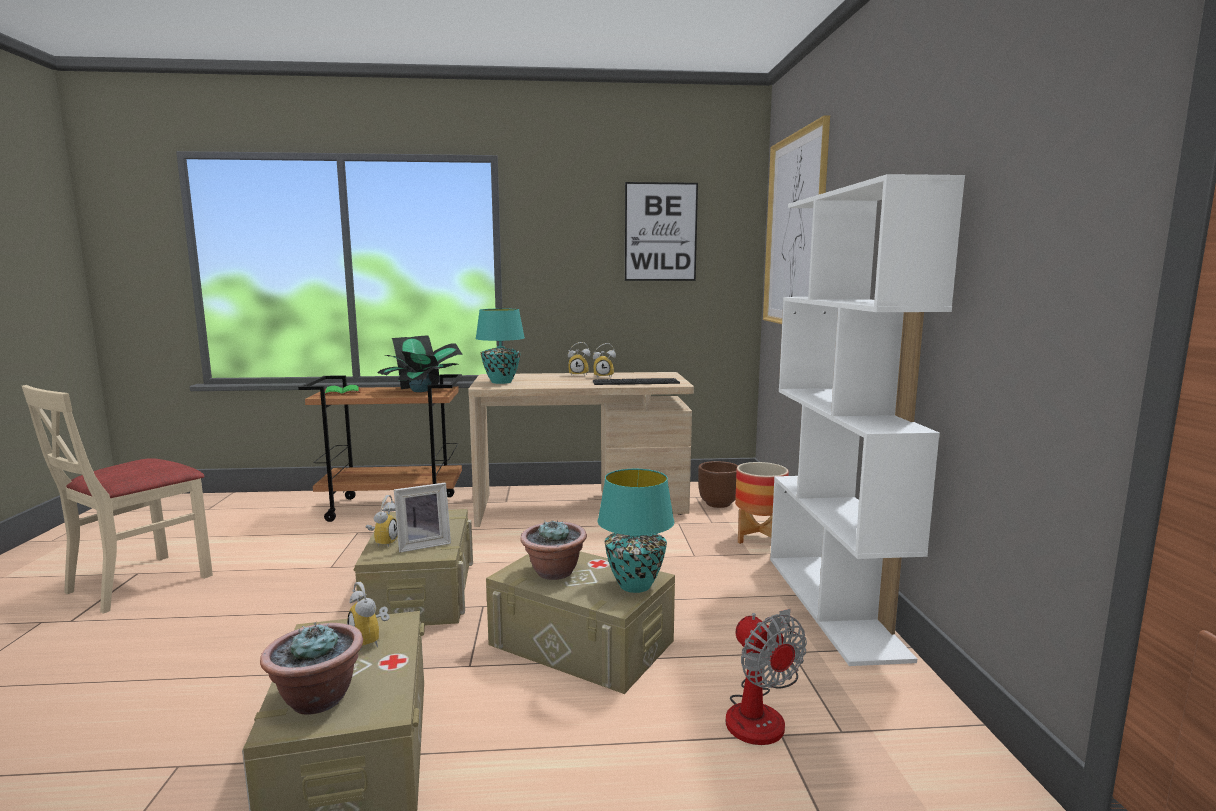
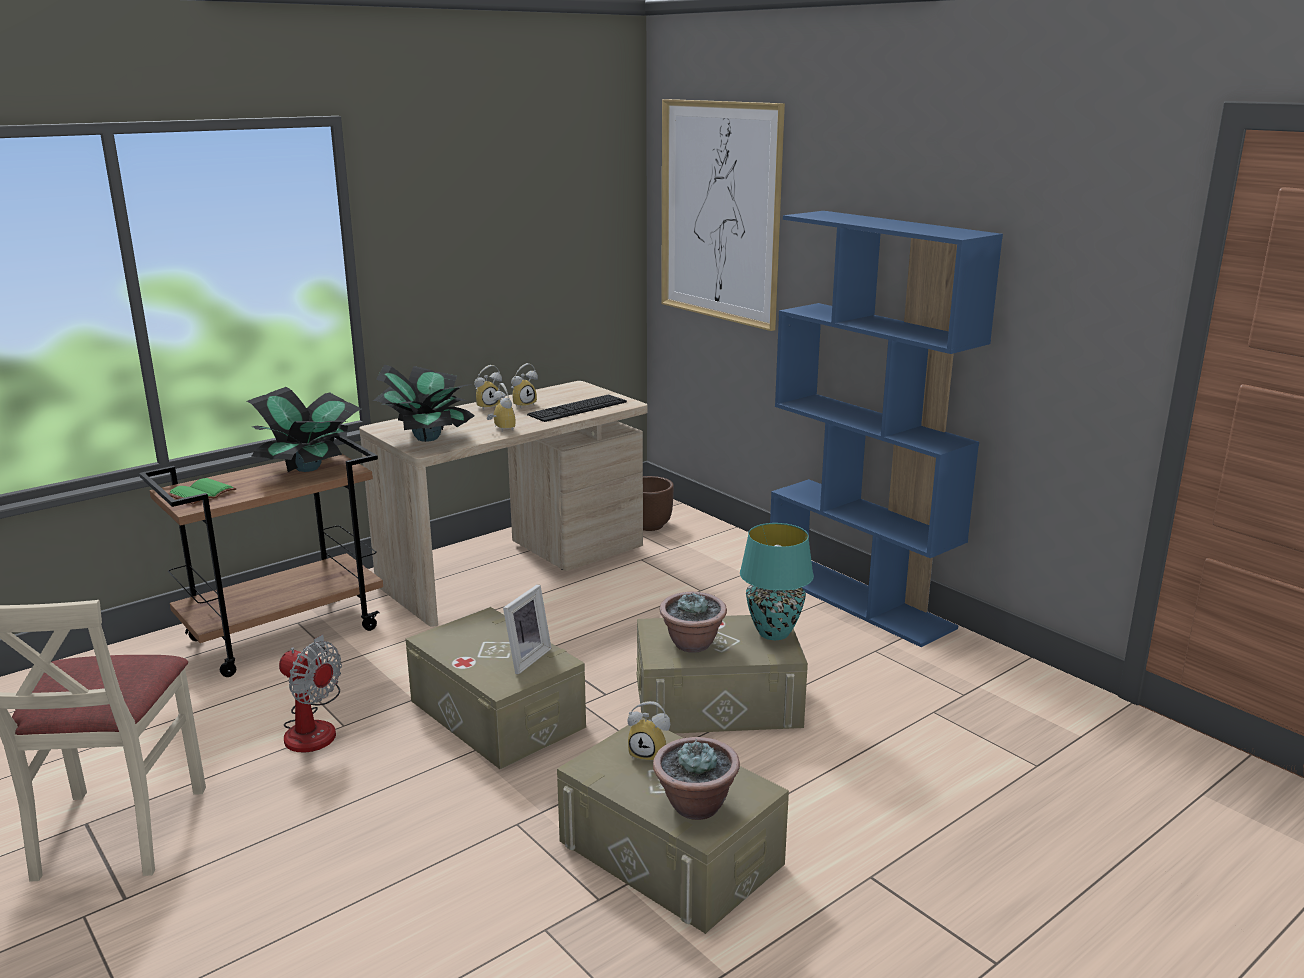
camera: 35 degrees left, 10 degrees up
(383, 542) = (477, 670): alarm clock -> alarm clock (500, 429)
(502, 382) = (427, 437): turquoise table lamp -> potted plant
(660, 232) = (541, 206): picture -> none
(759, 538) = (733, 555): planter -> none
(761, 711) = (905, 702): fan -> fan (313, 726)
(834, 604) = (859, 600): white bookcase -> blue bookcase

